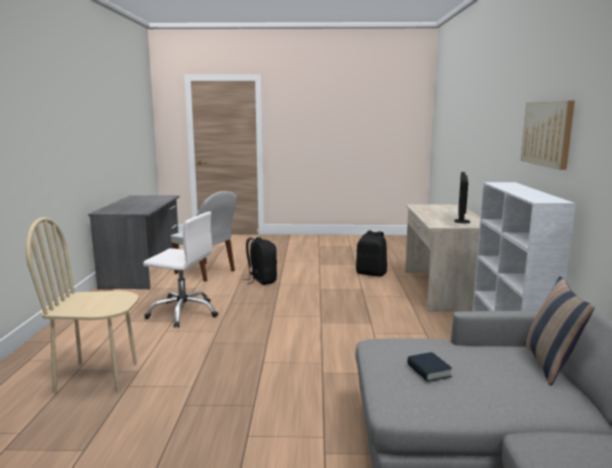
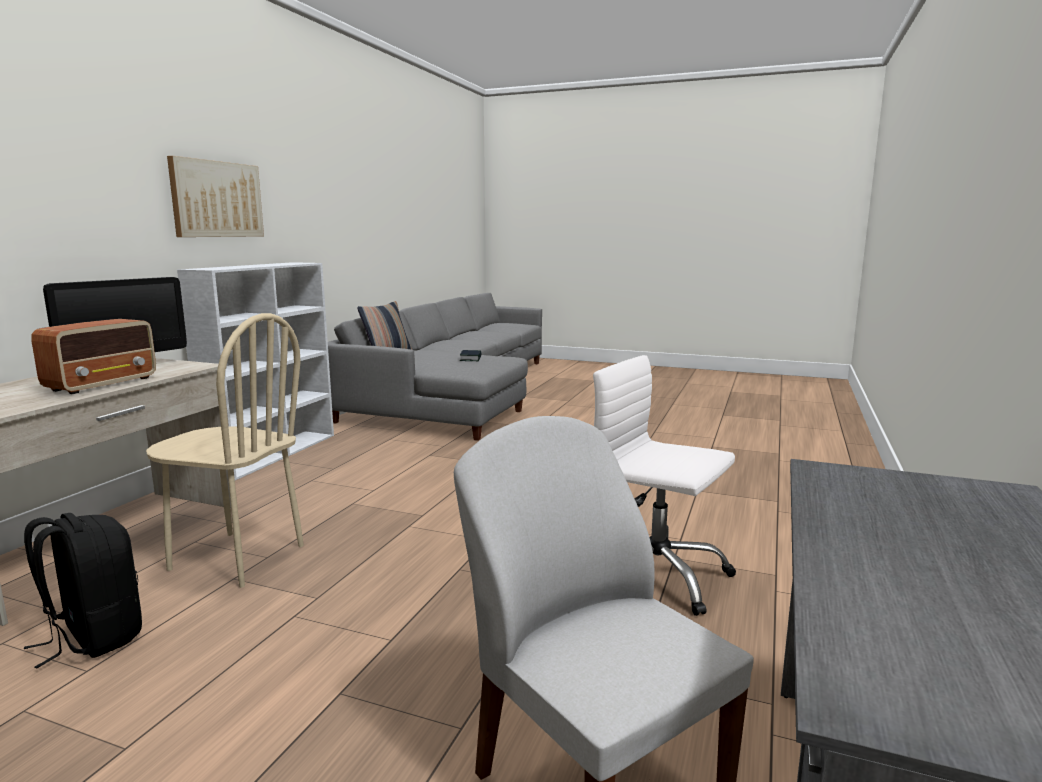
camera: 160 degrees left, 0 degrees up
(97, 377) = (744, 490): beige chair -> beige chair (236, 558)
(261, 280) = (426, 670): black backpack -> none
(432, 215) = (103, 384): none -> radio

